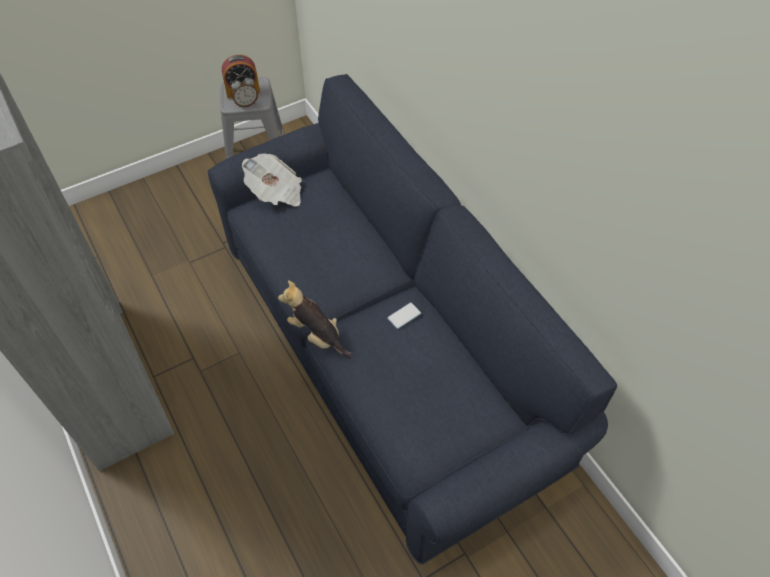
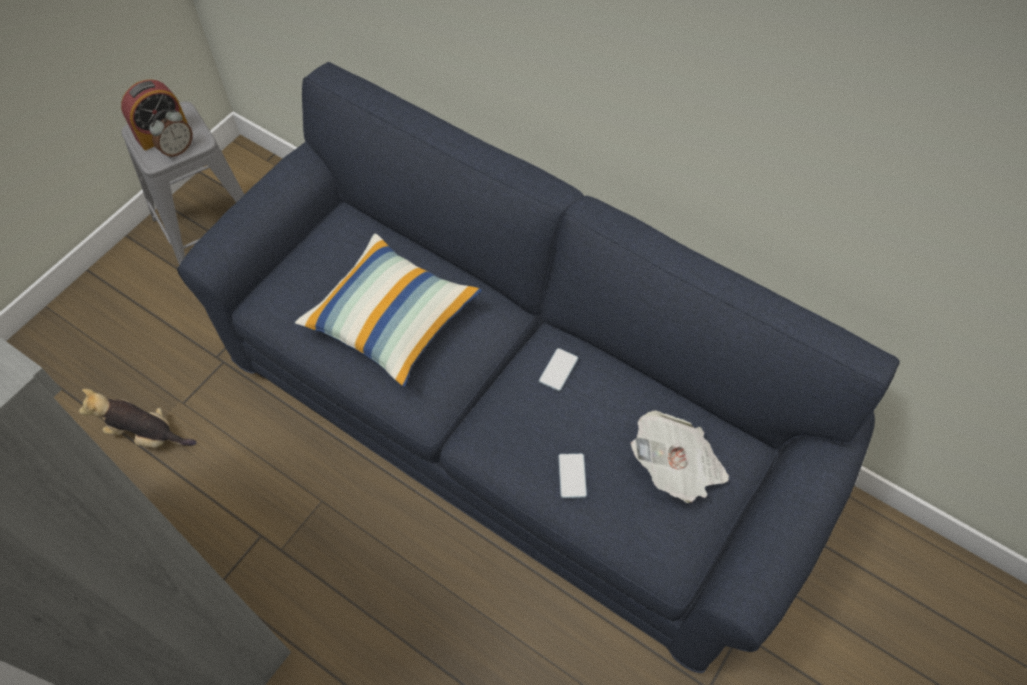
camera: 25 degrees left, 5 degrees up
(276, 192) = (292, 264): newspaper -> newspaper (676, 468)
(317, 246) = (392, 320): none -> pillow
(317, 335) = (459, 443): plush toy -> plush toy (146, 434)
(376, 383) = (572, 476): none -> phone

